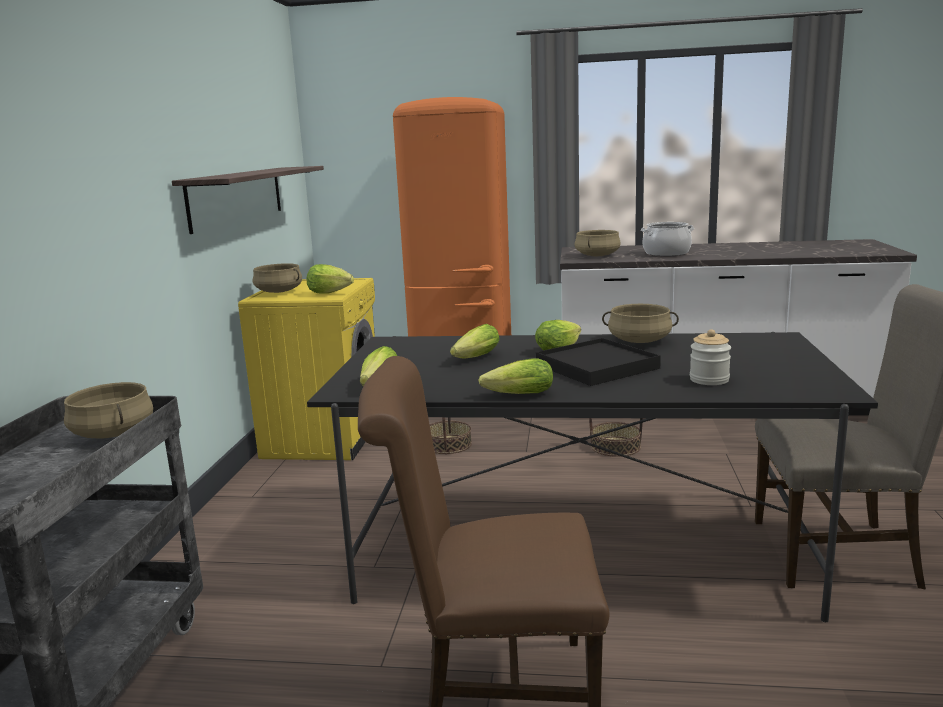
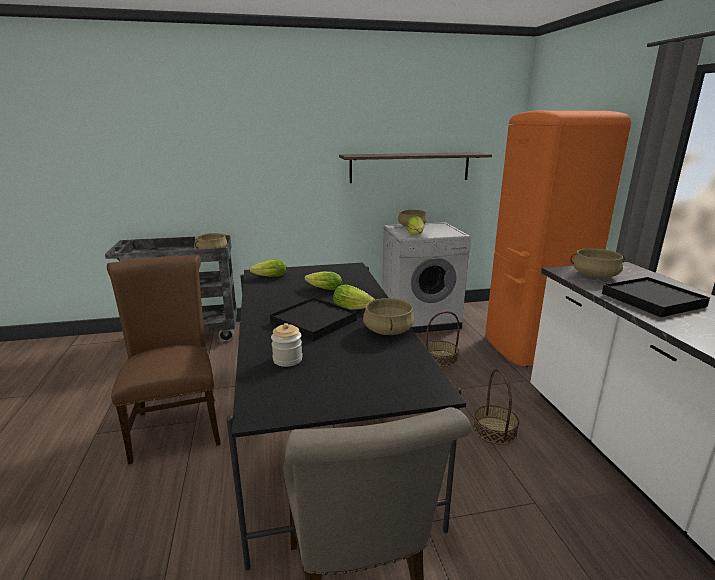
camera: 70 degrees right, 5 degrees up
(326, 437) = (421, 320): yellow washing machine -> white washing machine
(515, 395) = (251, 306): lettuce -> none
(666, 253) = (652, 300): cooking pot -> black tray

